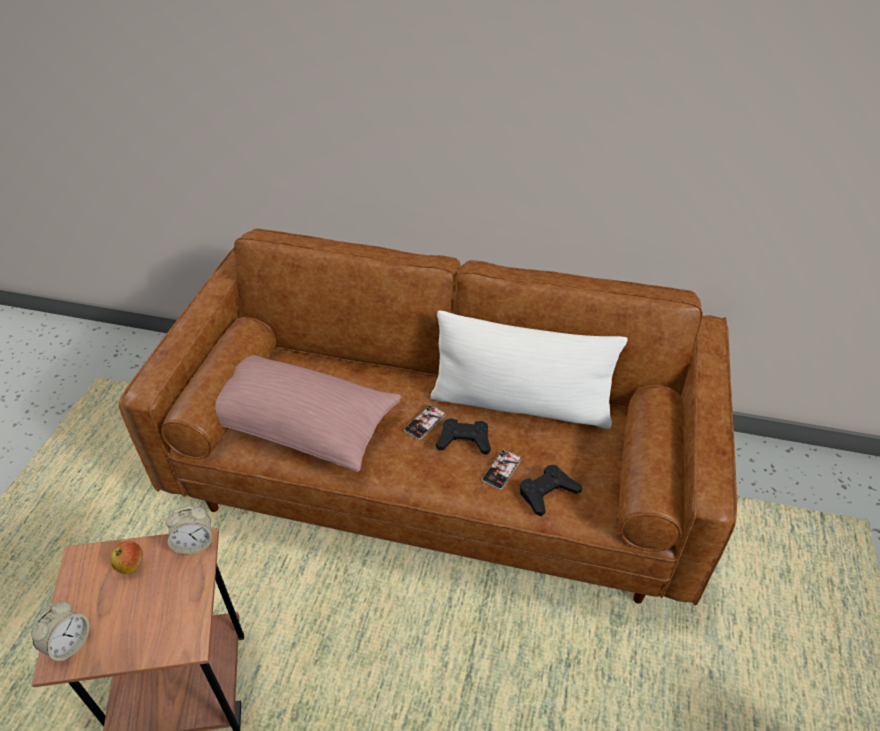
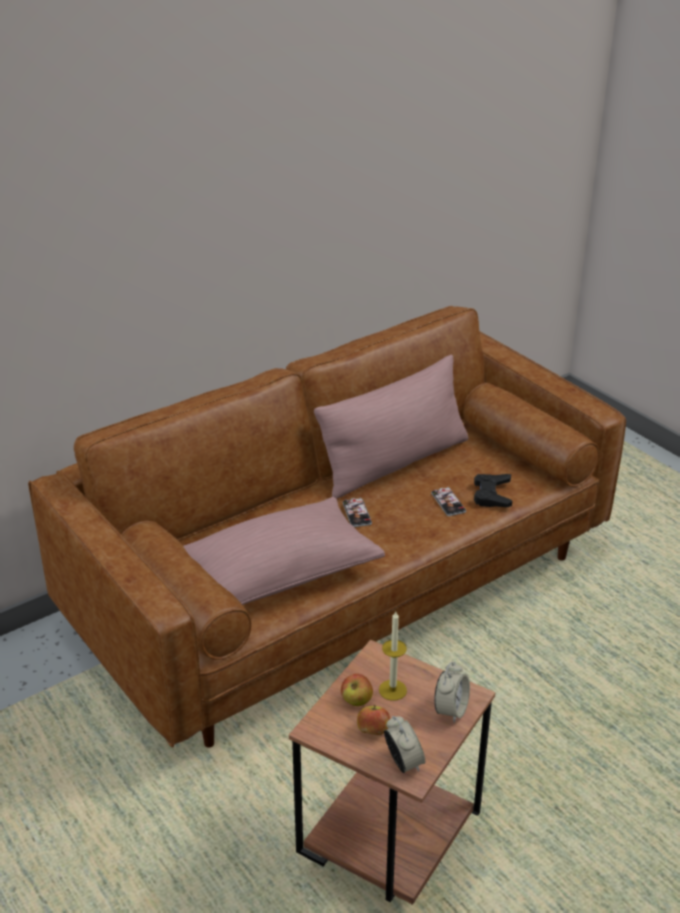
camera: 50 degrees left, 10 degrees down
(99, 598) = (373, 731): none -> apple
(160, 581) = (392, 690): none -> candle
(194, 543) = (374, 657): alarm clock -> alarm clock (451, 710)
(464, 440) = (399, 504): black game controller -> none
(520, 404) = (395, 463): white pillow -> pink pillow

